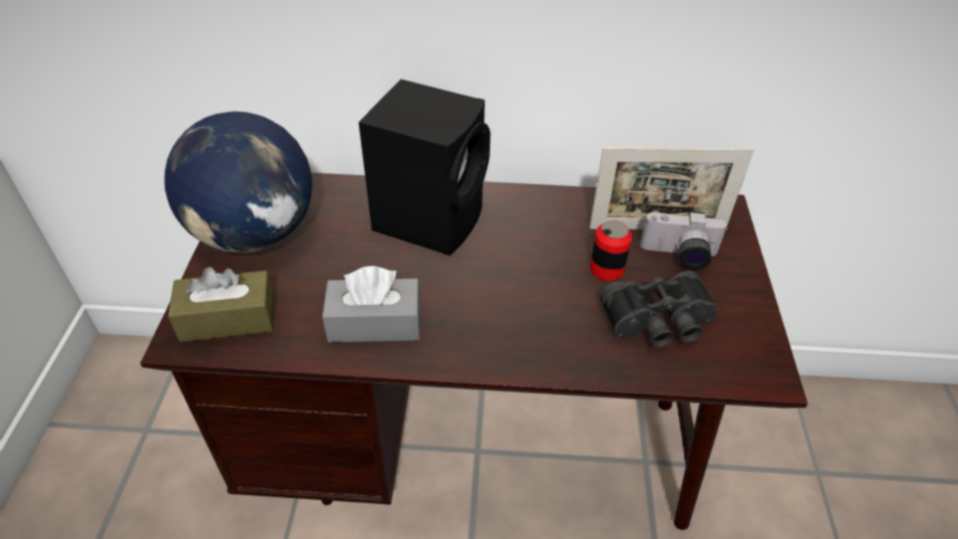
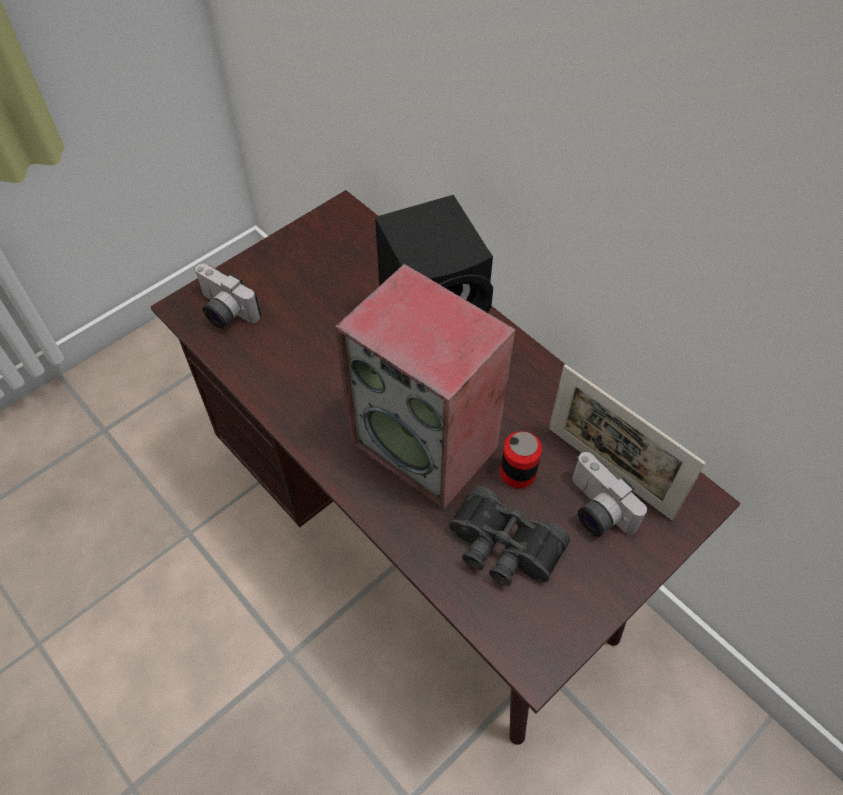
camera: 45 degrees right, 10 degrees up
(228, 318) = (223, 311): brown tissue box -> camera
(255, 234) = (303, 256): globe -> none
(375, 323) = (304, 384): grey tissue box -> none
(525, 296) = (427, 445): none -> speaker

